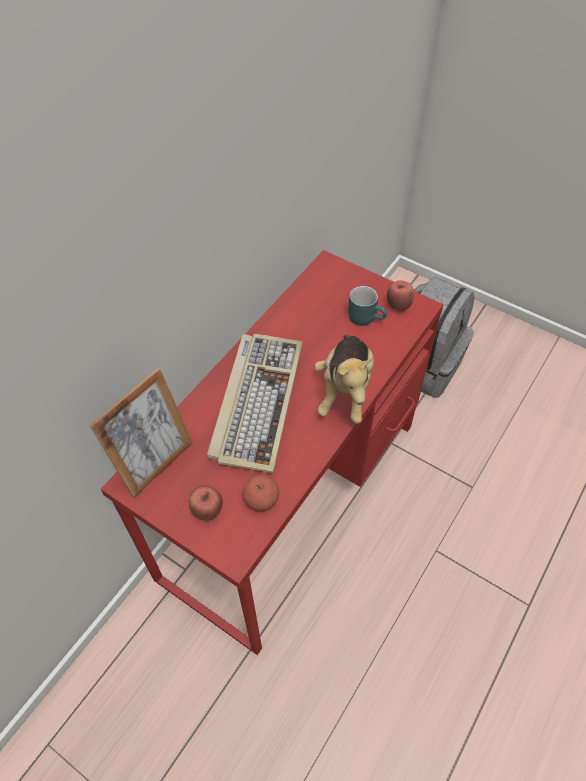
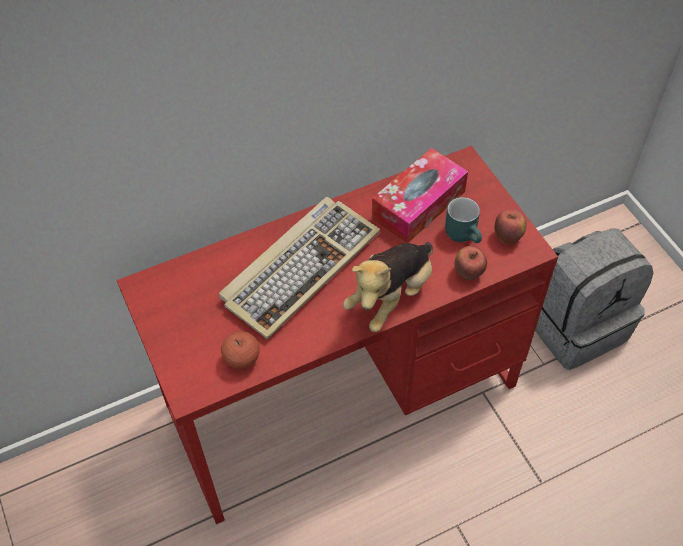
camera: 30 degrees right, 0 degrees up
(156, 463) = (175, 280): picture frame -> none
(207, 510) = (190, 344): apple -> apple (468, 273)
(315, 310) = (418, 204): none -> tissue box

